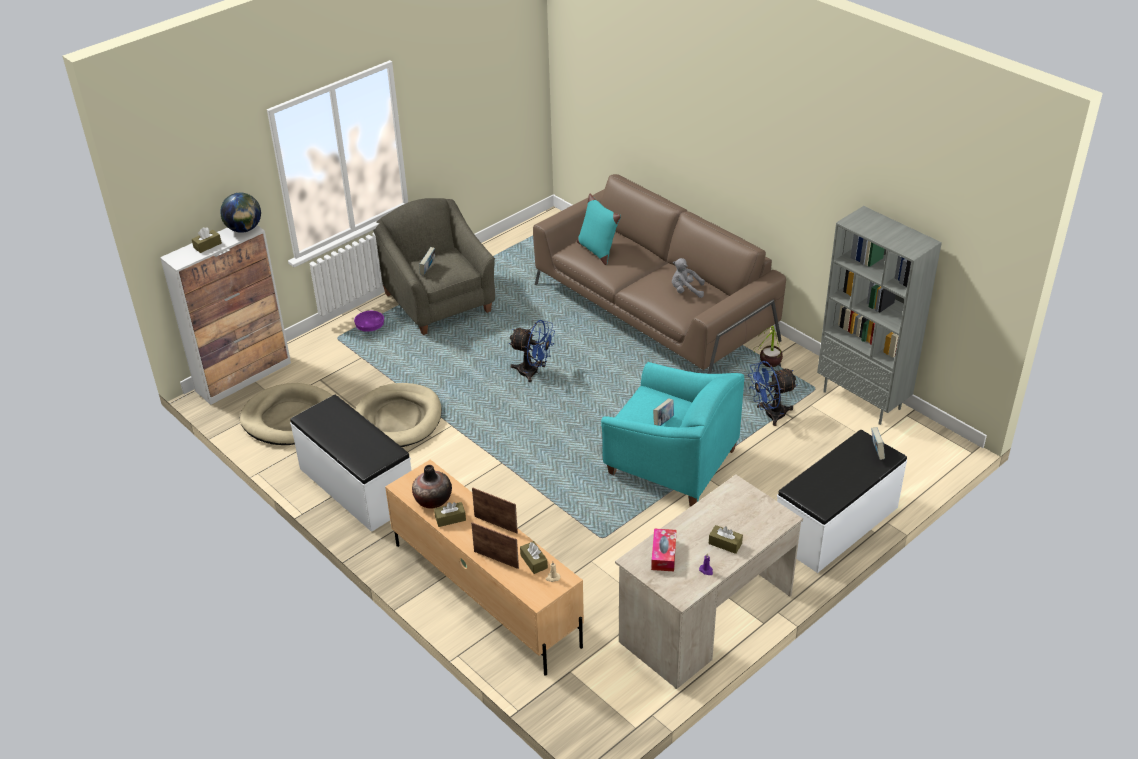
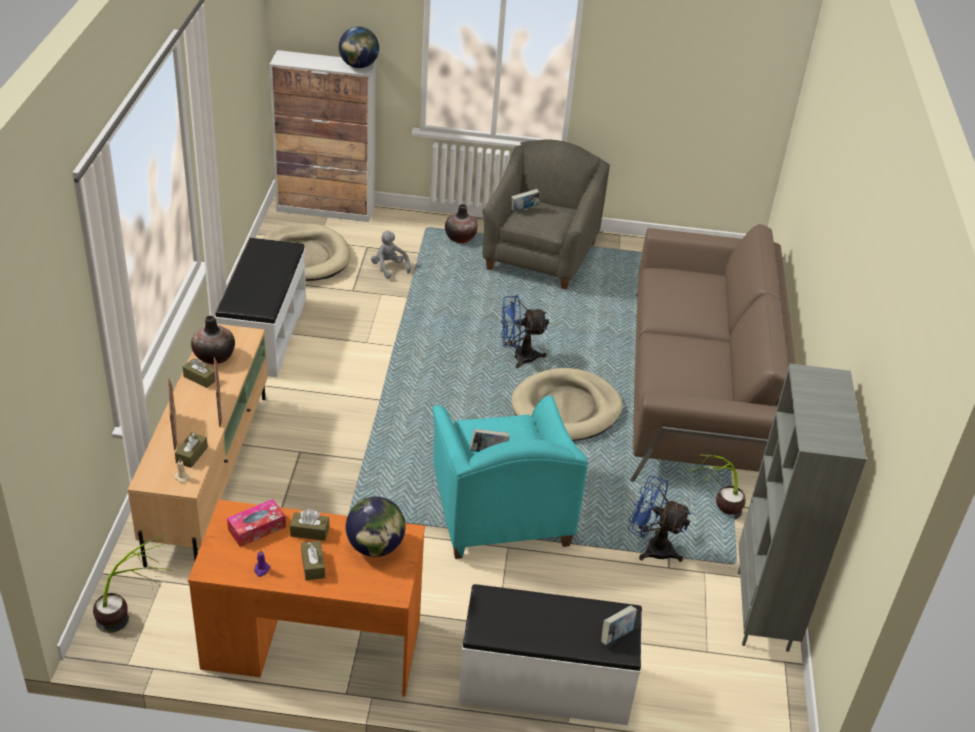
camera: 45 degrees right, 0 degrees up
(207, 245) = (317, 61): brown tissue box -> brown tissue box (309, 531)
(370, 328) = (460, 238): purple bowl -> vase
(398, 419) = (367, 312): beige dog bed -> beige dog bed (566, 409)
(533, 372) = (518, 357): blue fan -> blue fan turned 105 degrees clockwise
(591, 704) = (132, 617): none -> potted plant
(597, 250) = (679, 287): turquoise pillow -> none
(685, 291) = (696, 371): grey plush toy -> grey plush toy (389, 268)
(705, 618) = (312, 644): beige desk -> orange desk
(734, 506) = (375, 547): none -> globe

